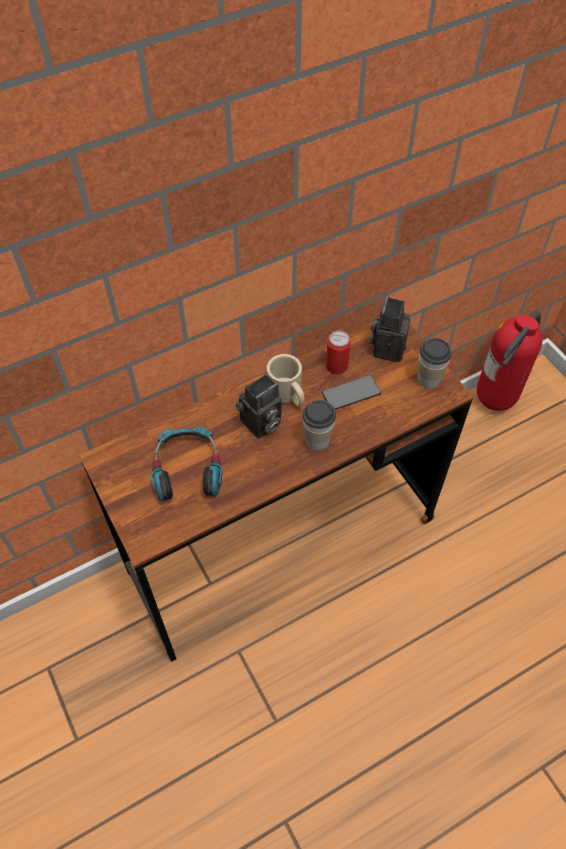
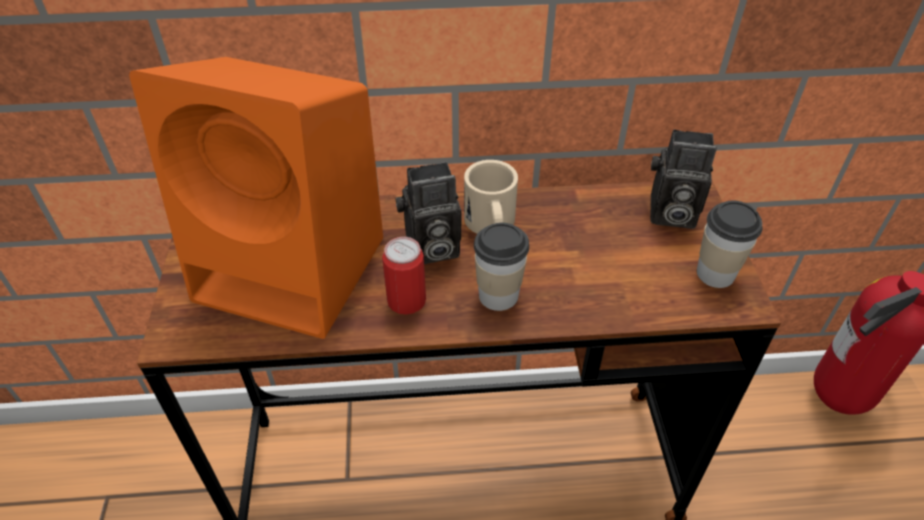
camera: 25 degrees right, 10 degrees down
(187, 469) = (296, 269): headphones -> orange speaker
(336, 365) = (581, 214): can -> can (406, 301)
(351, 393) = (583, 254): phone -> none
(387, 347) = (669, 214): camera -> camera turned 120 degrees counterclockwise

